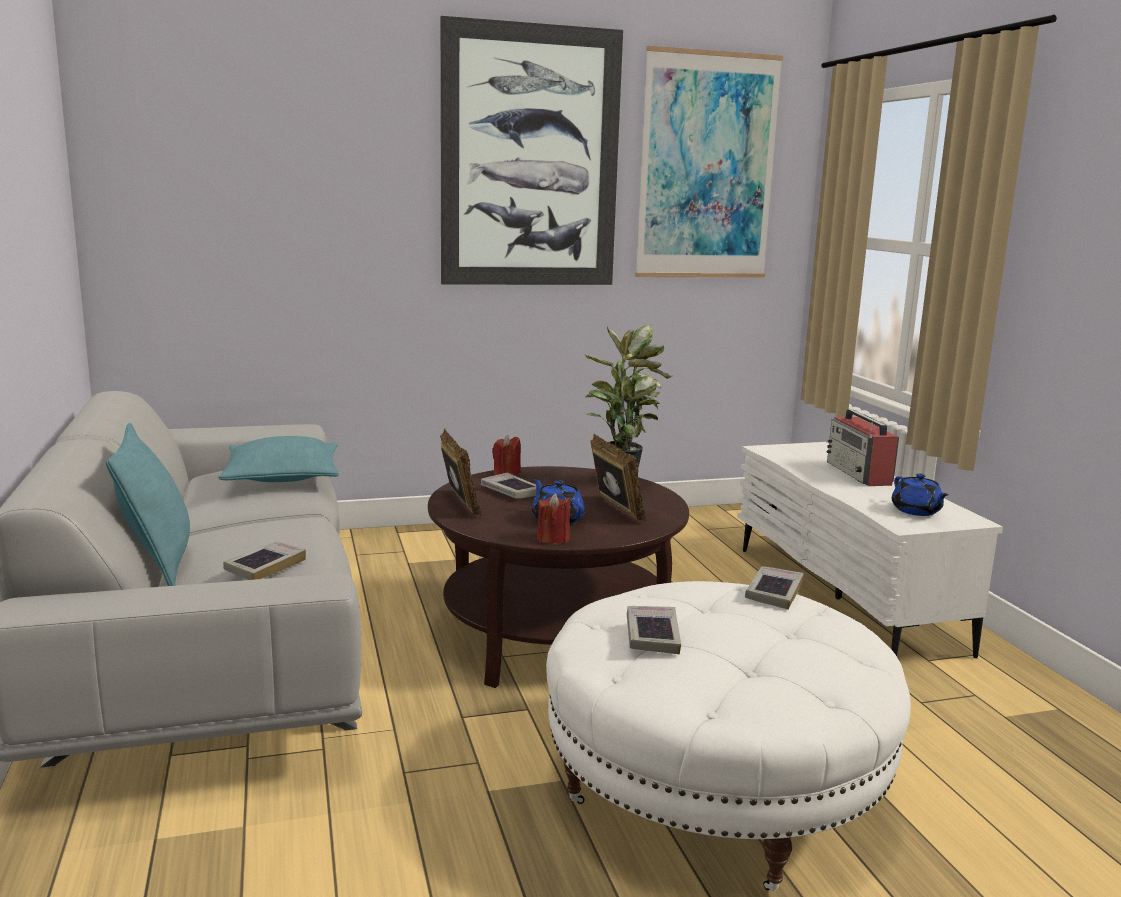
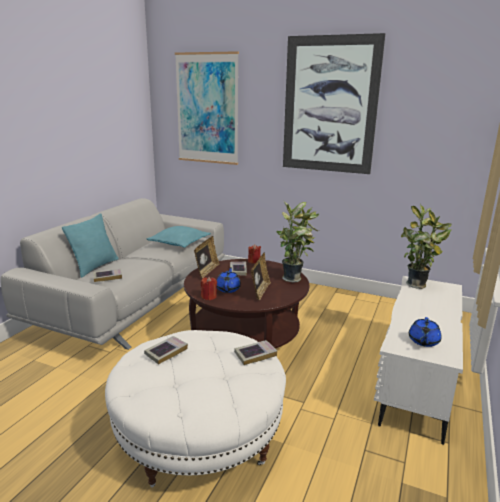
camera: 40 degrees right, 5 degrees up
(707, 167) = (435, 110): picture -> picture (207, 109)
(784, 453) = (418, 285): none -> potted plant
(859, 474) = (438, 309): radio -> none

